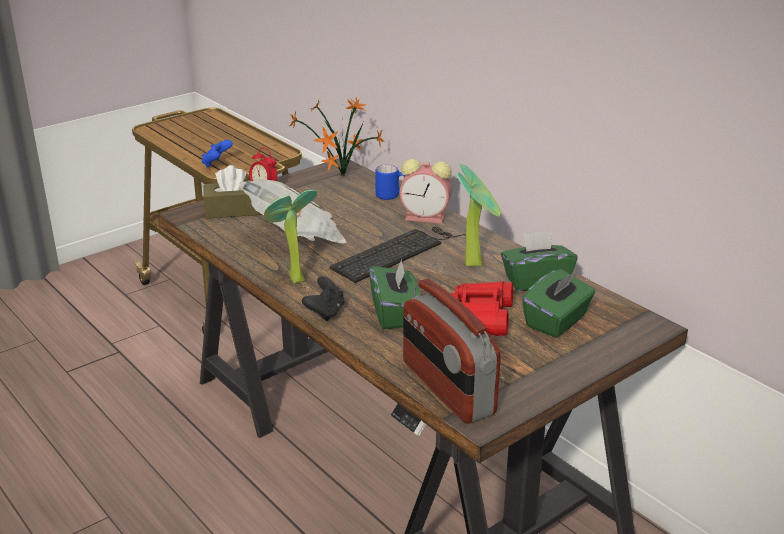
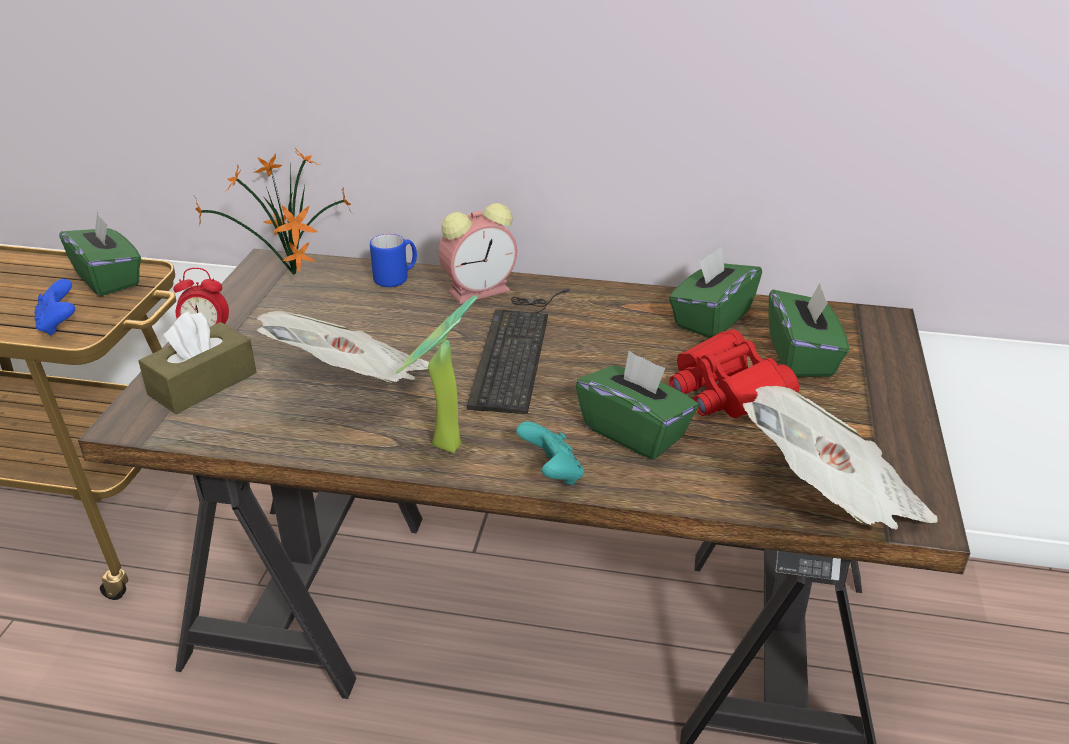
camera: 40 degrees left, 5 degrees up
(264, 150) = (109, 279): none -> green tissue box
(325, 312) = (552, 474): black game controller -> turquoise game controller
(446, 388) = (832, 499): radio -> newspaper
(476, 263) = (620, 324): potted plant -> none

